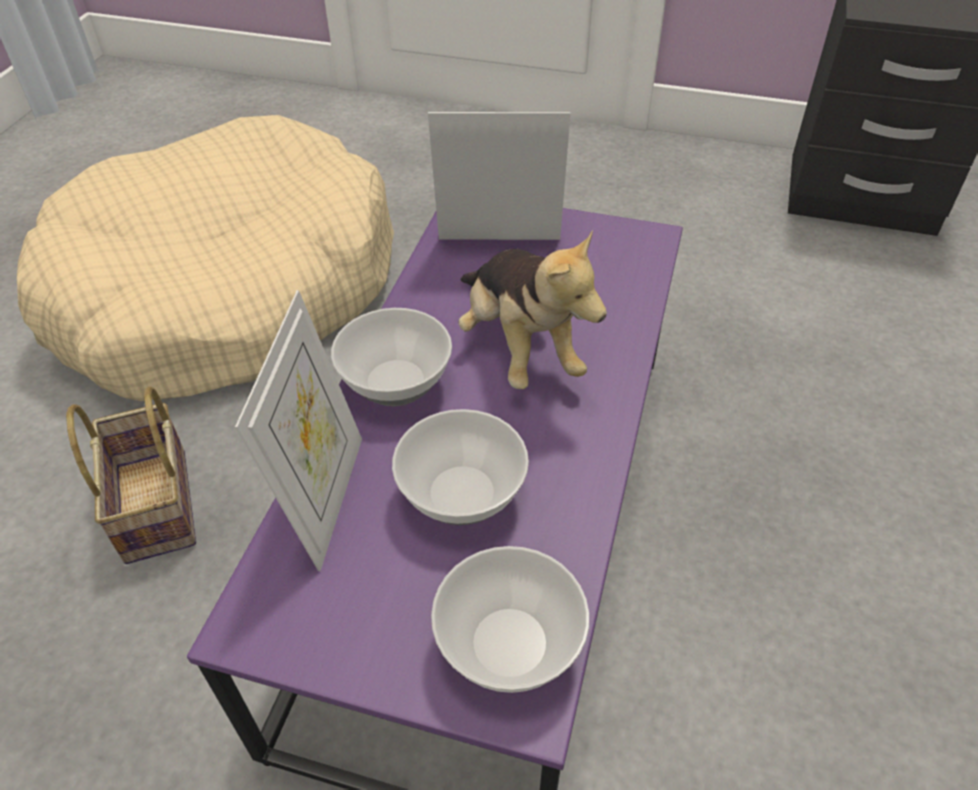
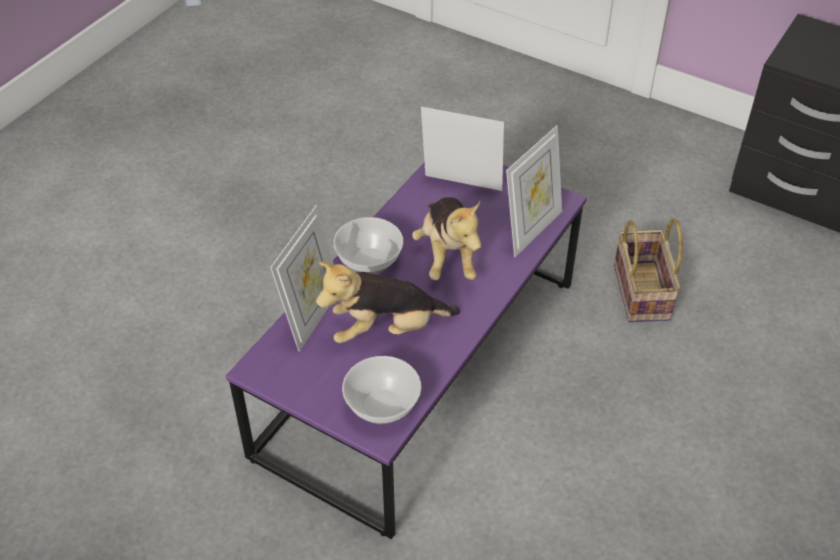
camera: 15 degrees right, 0 degrees up
(159, 507) = (220, 309): basket -> basket (643, 293)
(227, 292) = (293, 173): beige dog bed -> none
(464, 492) = (386, 329): bowl -> plush toy
(628, 285) = (531, 230): none -> picture frame

